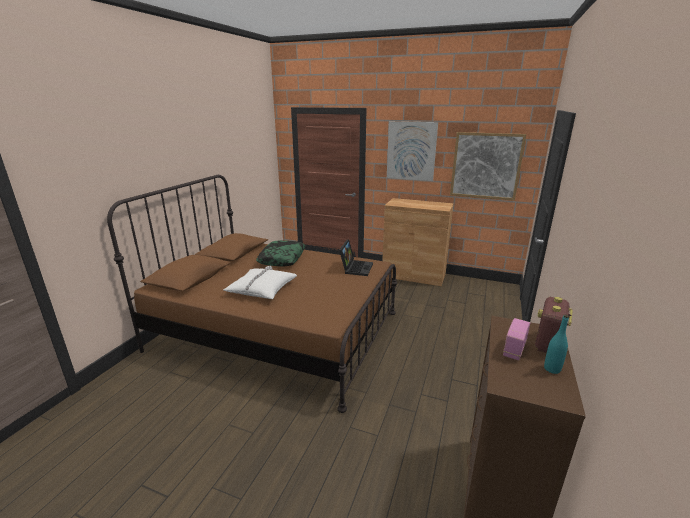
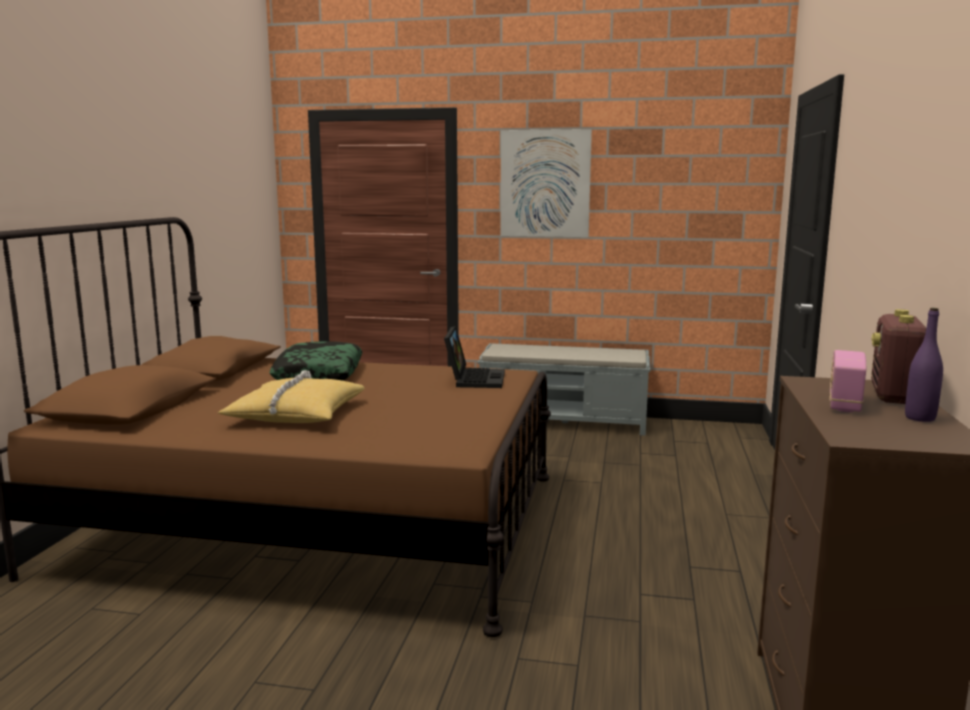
camera: 10 degrees left, 10 degrees down
(261, 289) = (296, 414): white pillow -> yellow pillow
(413, 275) = (564, 422): brown cabinet -> grey bench
(486, 166) = (682, 204): picture -> none
(552, 369) = (920, 418): turquoise bottle -> purple bottle

